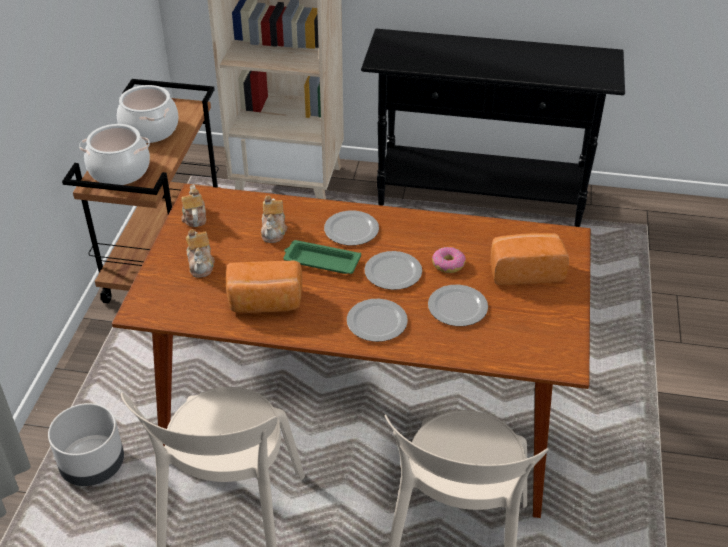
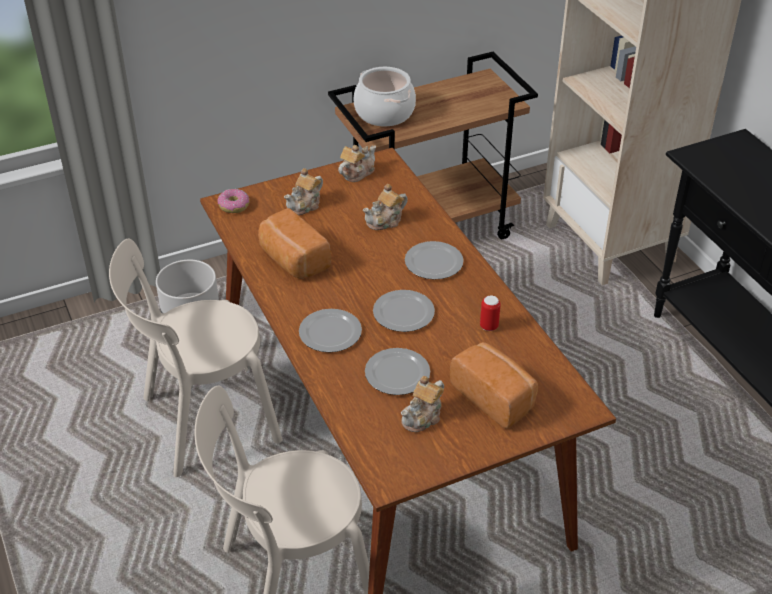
camera: 55 degrees right, 0 degrees up
(150, 130) = (452, 99): cooking pot -> none
(320, 261) = (374, 265): green tray -> none
(448, 264) = (450, 342): donut -> donut (233, 206)
(449, 238) = (489, 326): none -> can
(515, 316) = (423, 417): none -> teapot

